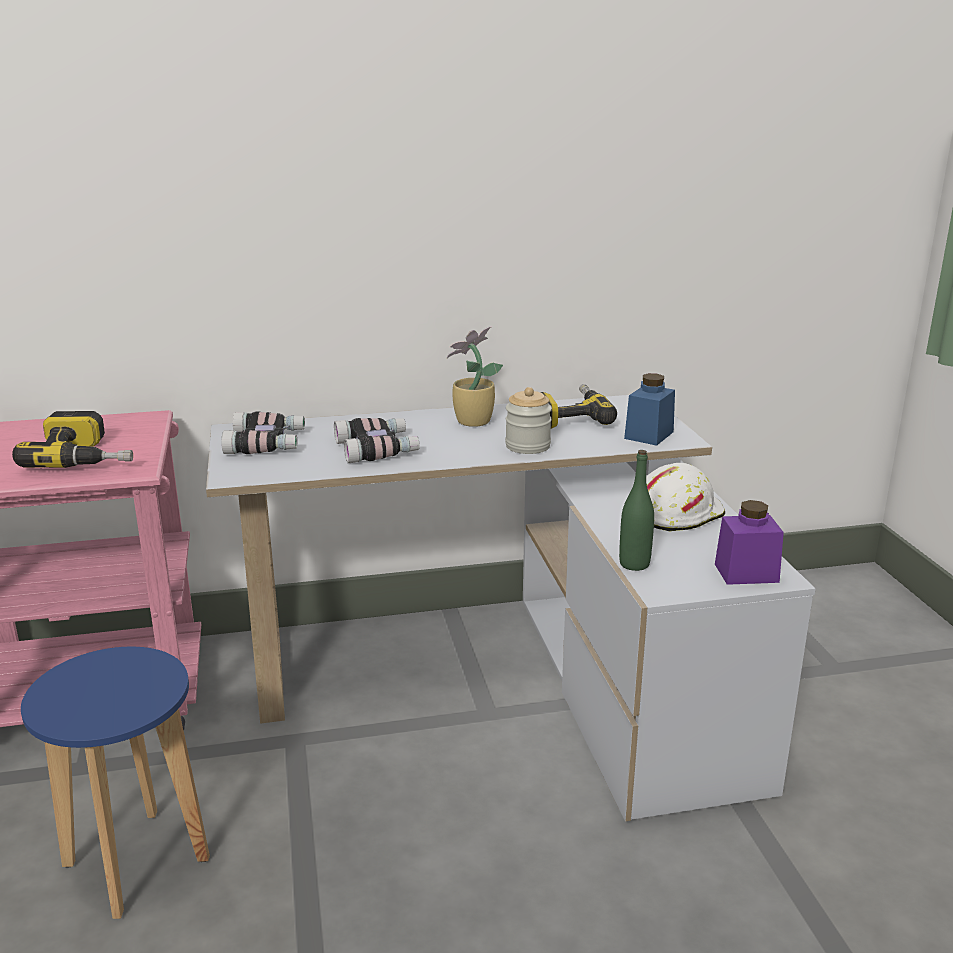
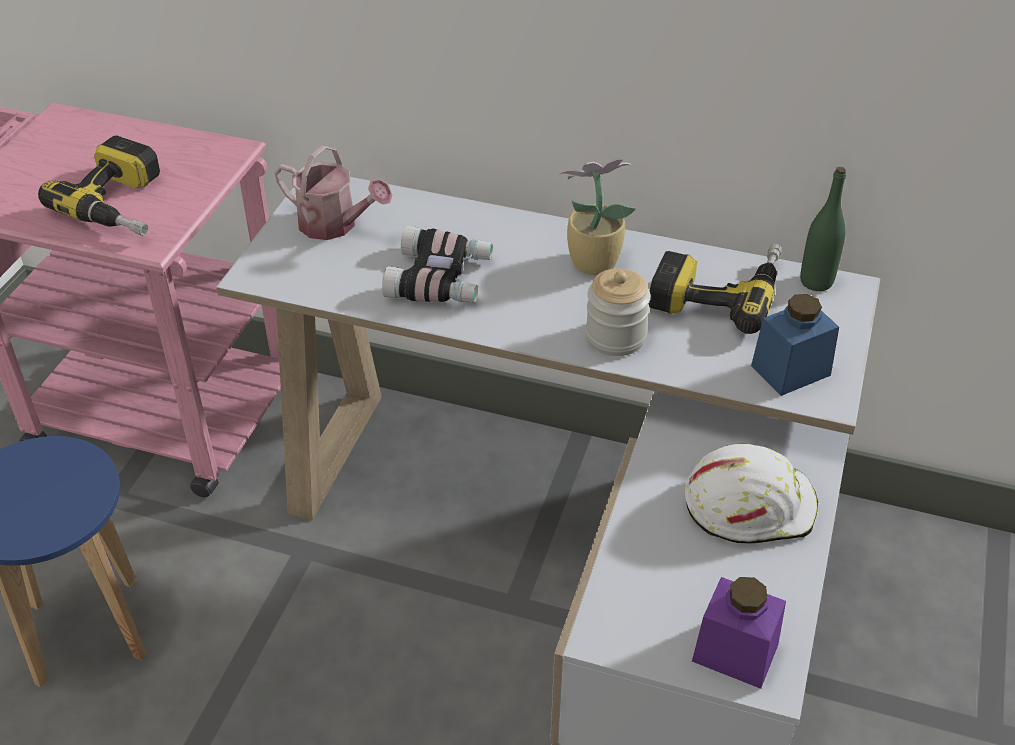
camera: 30 degrees right, 20 degrees up
(267, 443) = (335, 225): binoculars -> watering can
(634, 564) = (612, 575): green bottle -> green bottle (816, 282)

